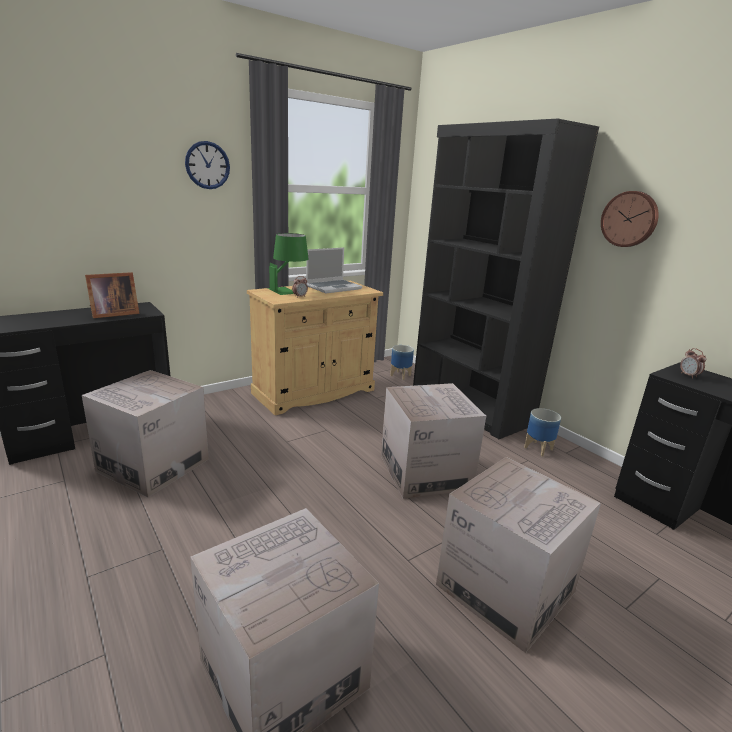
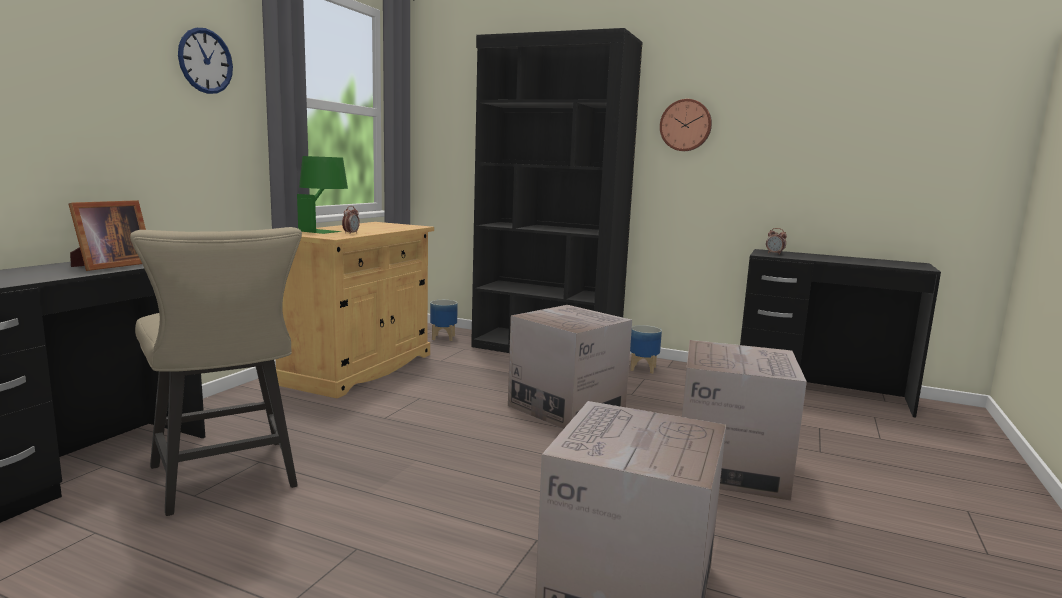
camera: 30 degrees left, 10 degrees down
(153, 465) = (227, 480): cardboard box -> beige chair
(334, 287) = (371, 226): laptop -> none

